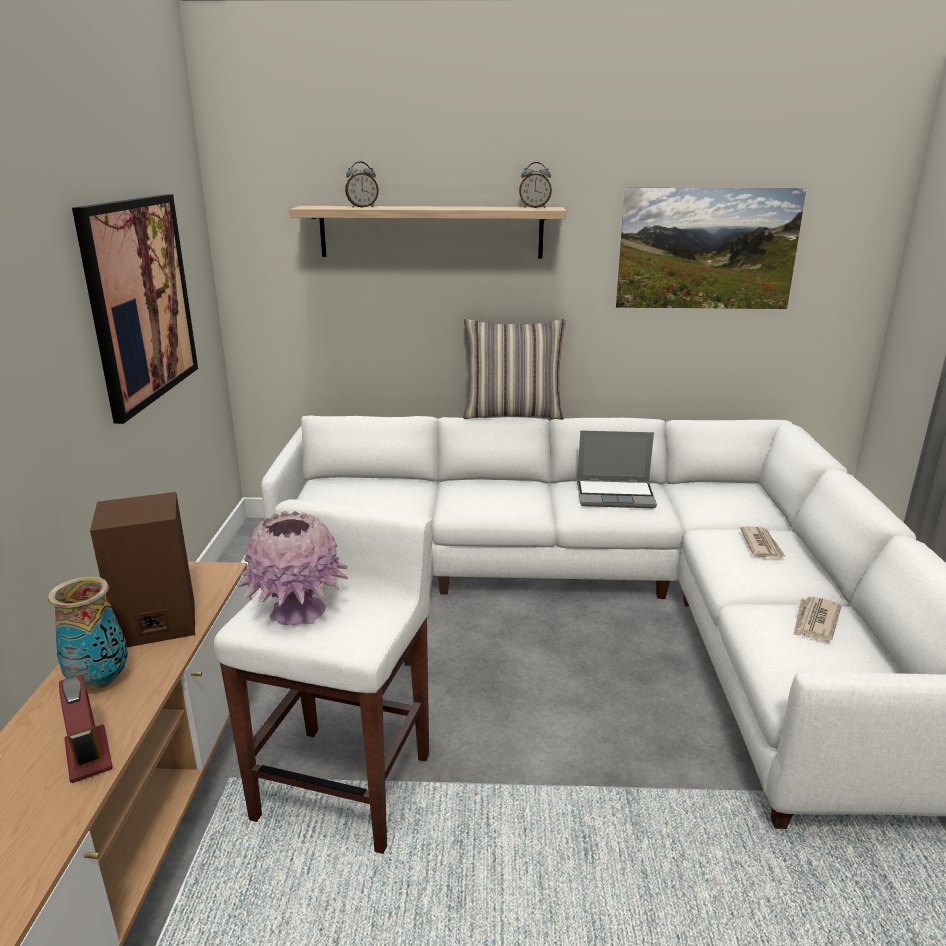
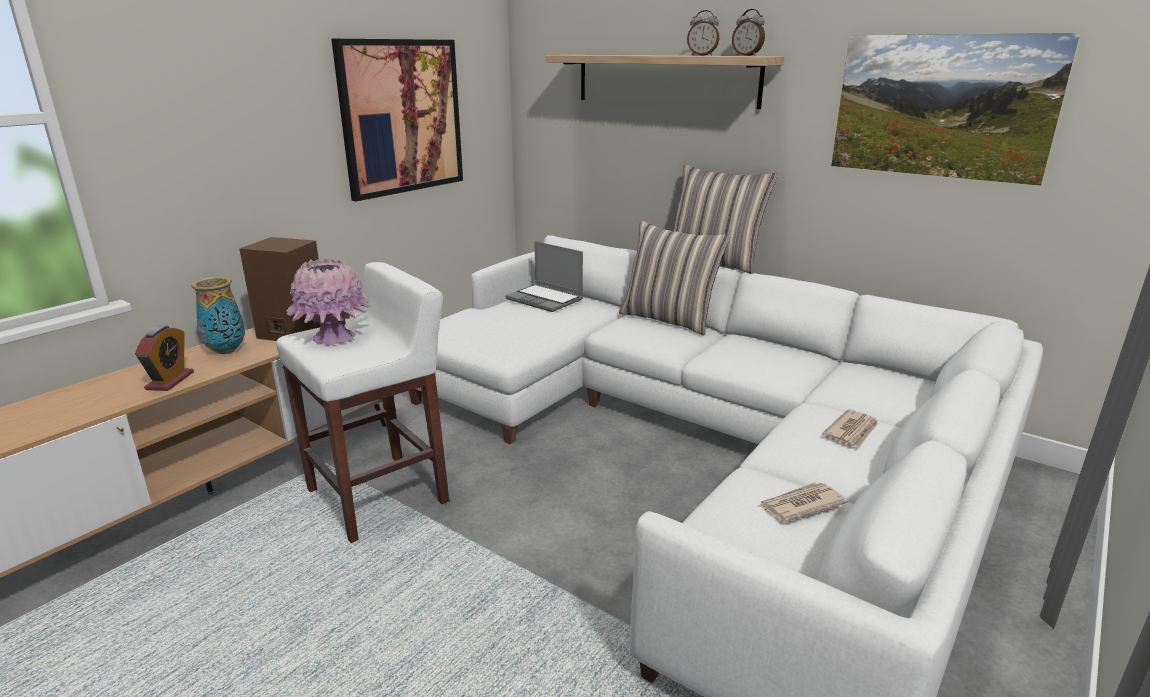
camera: 35 degrees right, 0 degrees up
(362, 207) = (602, 54): alarm clock -> alarm clock (702, 55)
(493, 482) = (669, 319): none -> pillow
(616, 495) = (764, 354): laptop -> laptop (546, 299)

